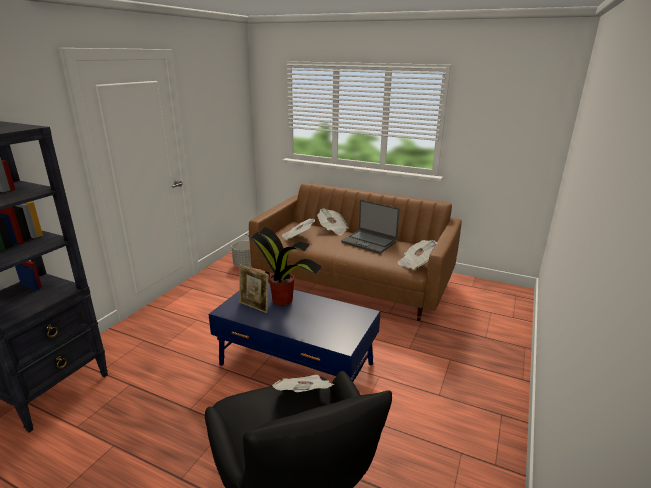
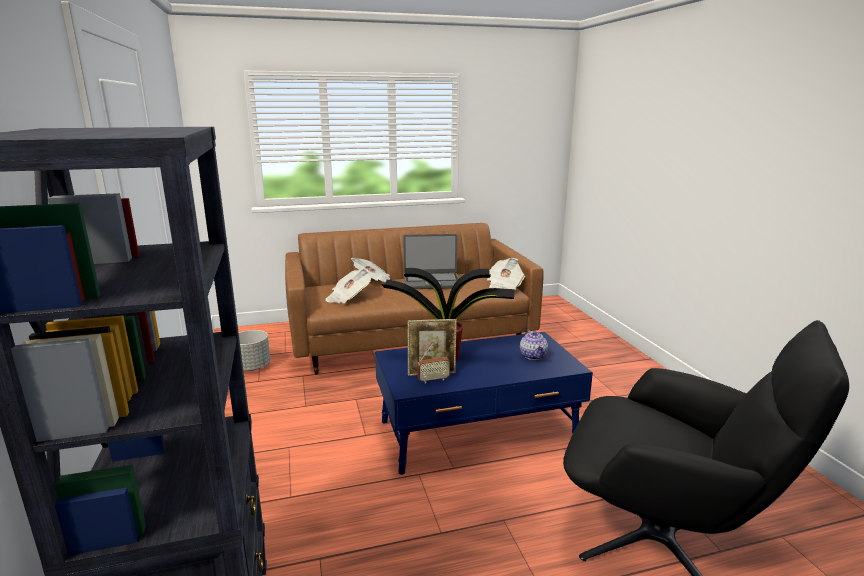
camera: 40 degrees left, 5 degrees down
(247, 311) = (433, 380): none -> radio
(304, 395) = (631, 411): newspaper -> none
(334, 324) = (533, 355): none -> teapot

